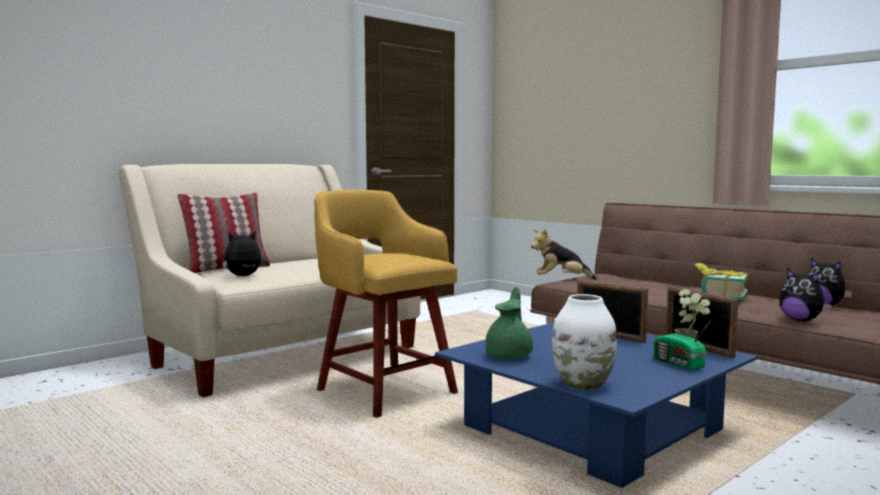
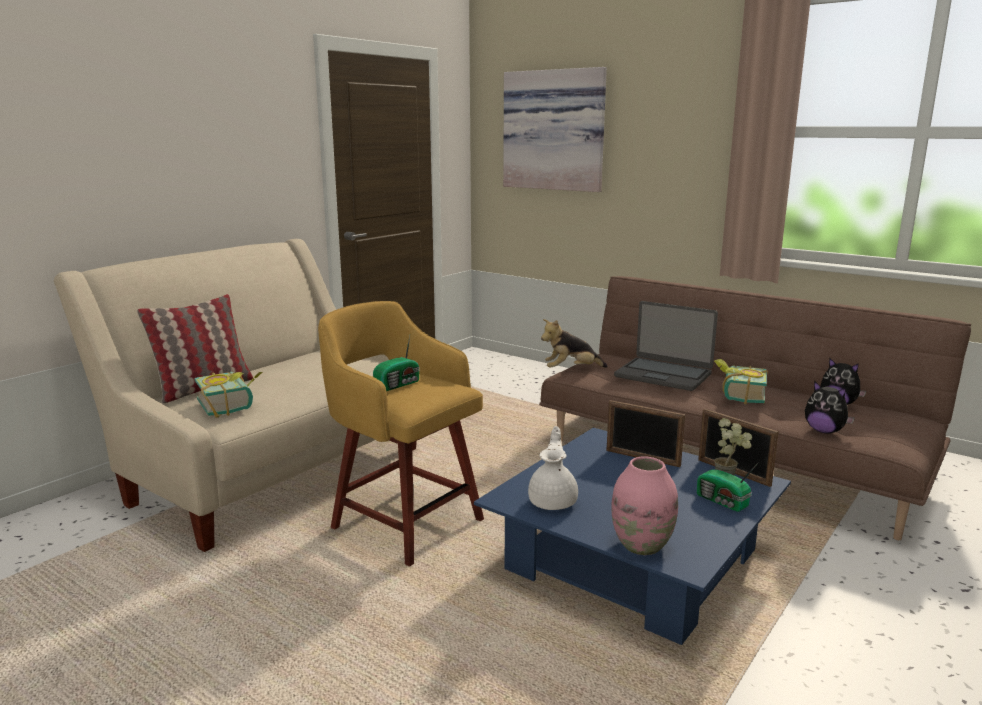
camera: 10 degrees left, 10 degrees up
(243, 276) = (232, 405): plush toy -> book
(381, 255) = (399, 385): none -> radio
(510, 355) = (553, 501): green teapot -> white teapot
(563, 87) = (555, 130): none -> picture
(583, 384) = (642, 546): white vase -> pink vase
(649, 284) = (663, 375): none -> laptop

